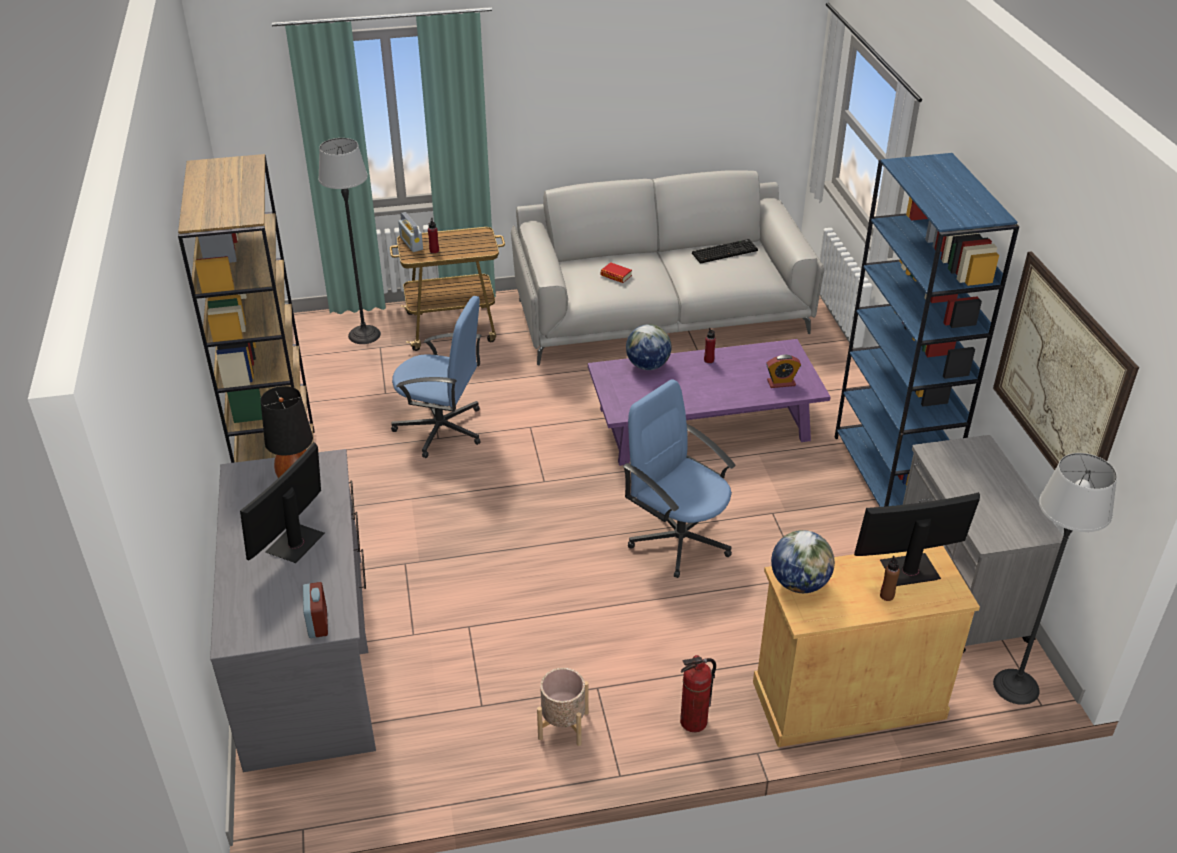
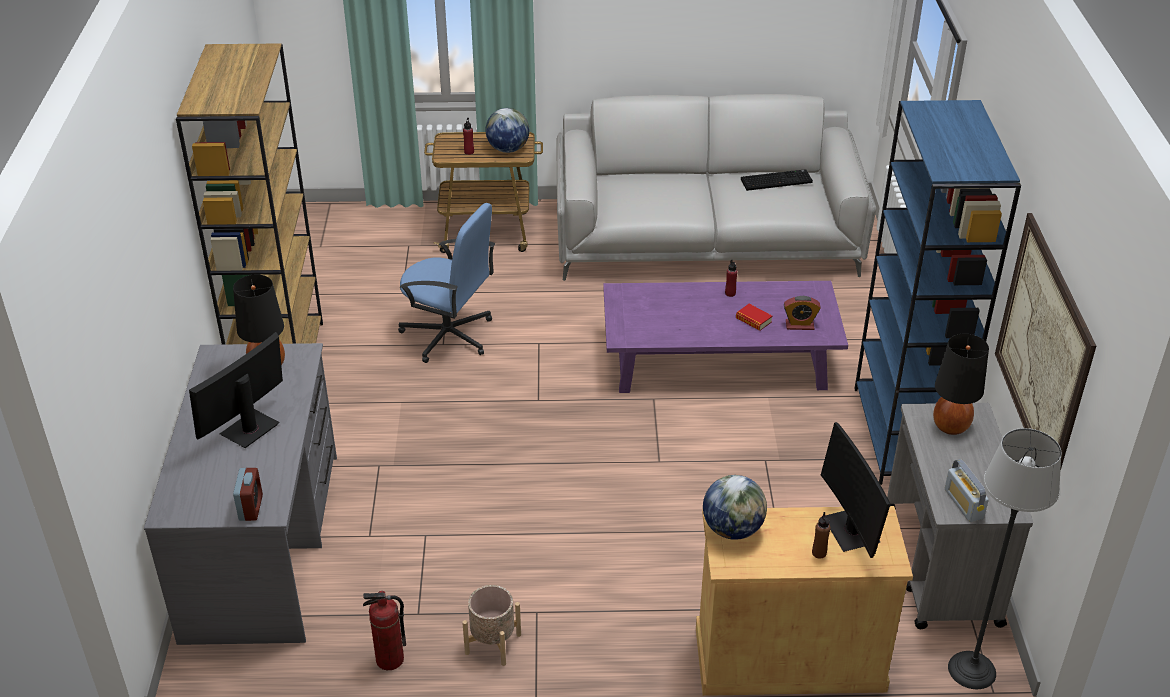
camera: 10 degrees right, 0 degrees up
(364, 334) = (396, 231): floor lamp -> none
(411, 243) = (448, 142): radio -> radio (963, 504)
(616, 276) = (654, 195): book -> book (753, 320)
(647, 365) = (664, 292): globe -> globe (508, 149)
(679, 539) = (660, 475): blue office chair -> none
(693, 722) = (624, 659): fire extinguisher -> fire extinguisher (389, 660)
(909, 570) = (851, 531): monitor -> monitor turned 105 degrees counterclockwise
(963, 460) = (950, 426): none -> black table lamp

